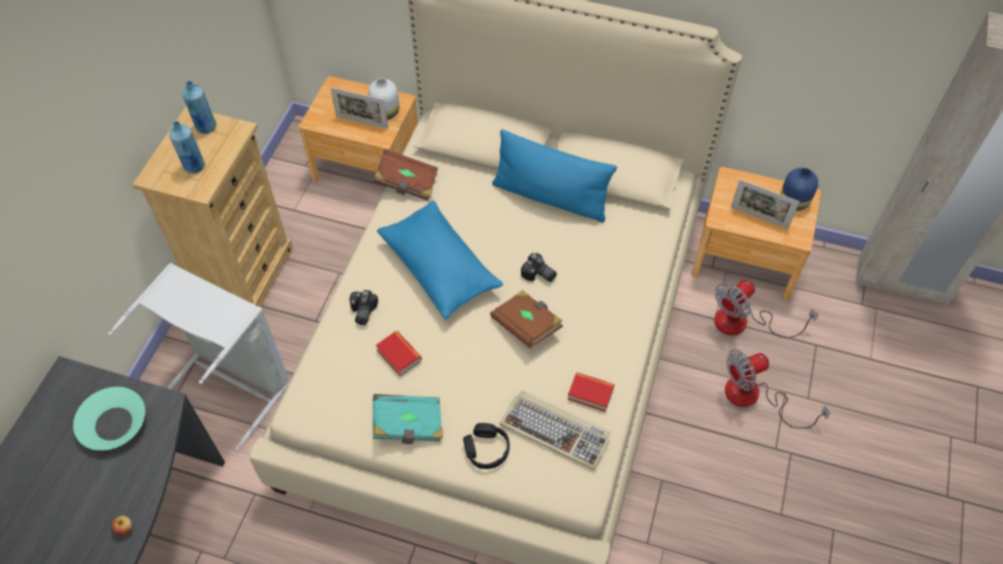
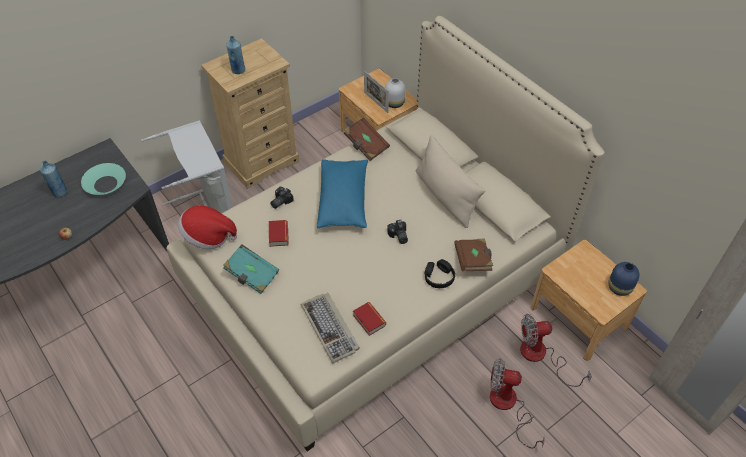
camera: 35 degrees right, 5 degrees down
(206, 127) = (262, 53): blue bottle -> blue bottle (60, 192)
(309, 410) = (208, 237): none -> hat
(486, 449) = (282, 314): black headphones -> black headphones (439, 277)
(527, 325) = (365, 260): brown book -> brown book (473, 261)
(550, 197) = (445, 196): blue pillow -> beige pillow
(759, 217) = (584, 284): picture frame -> none

